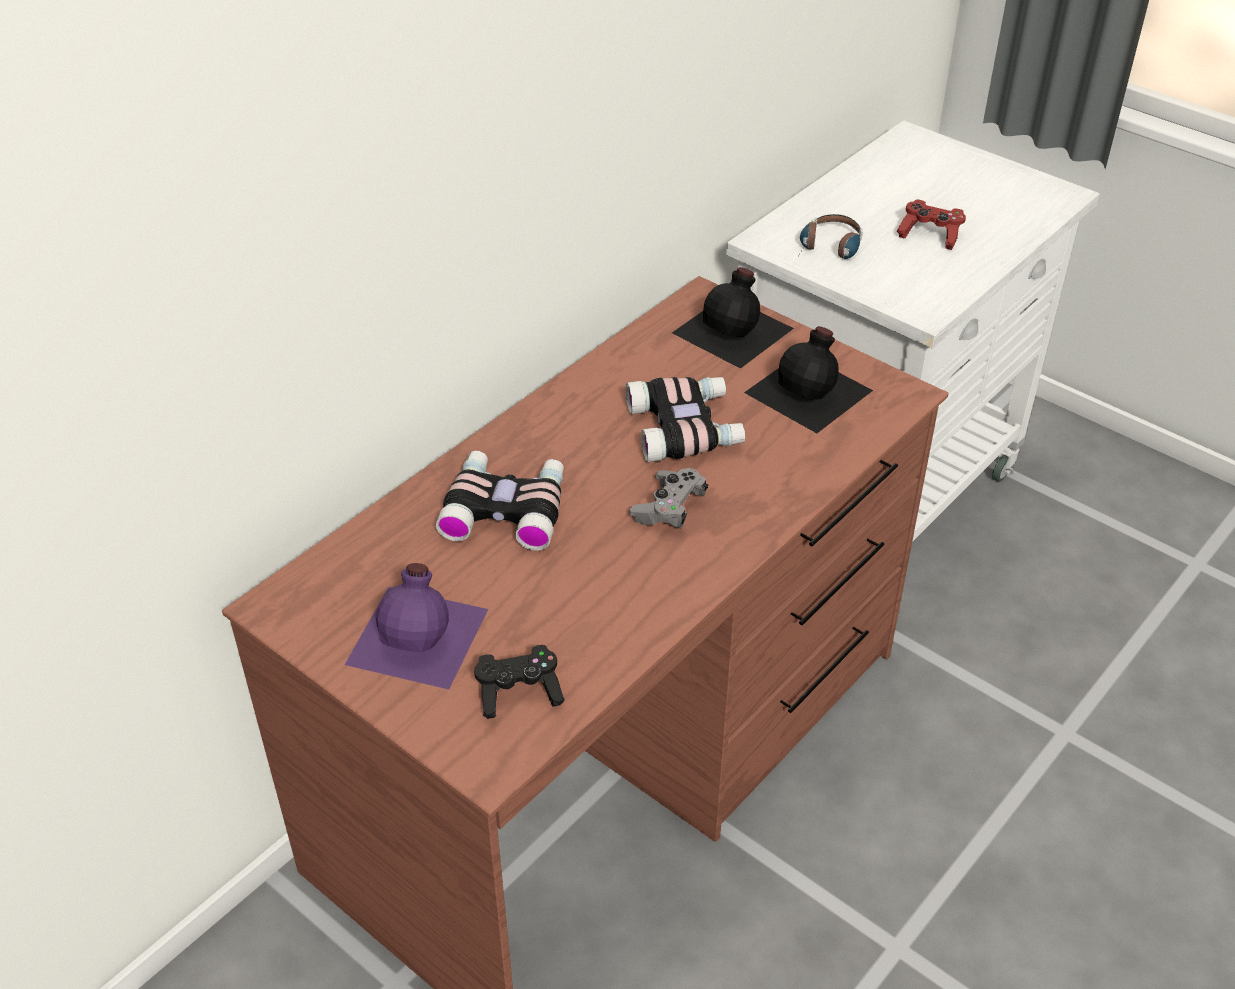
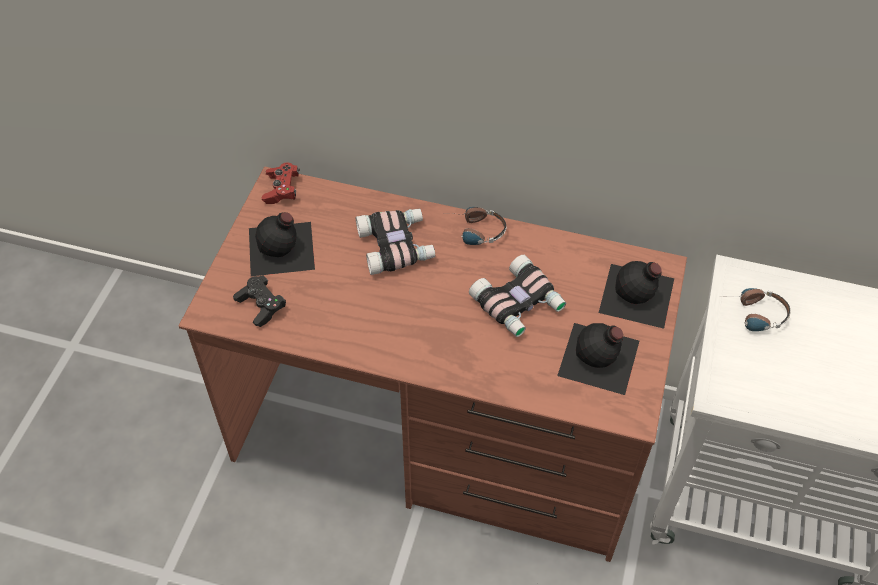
camera: 65 degrees right, 10 degrees up
(420, 635) = (282, 249): purple bottle -> black bottle
(535, 427) = (473, 231): none -> headphones
(669, 508) = (439, 321): grey game controller -> none
(930, 234) = (824, 373): red game controller -> red game controller (281, 189)

